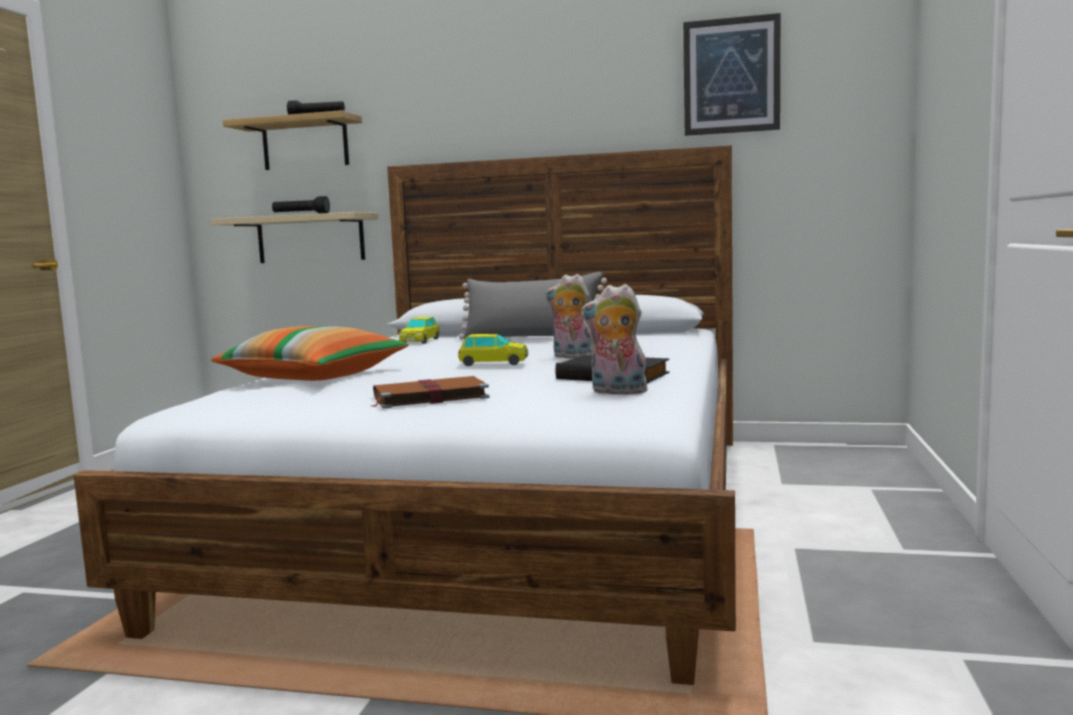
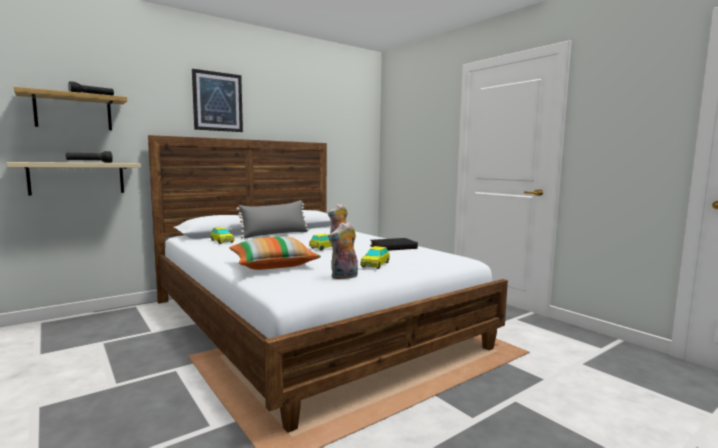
camera: 50 degrees left, 0 degrees up
(428, 397) = (375, 265): brown book -> toy car
(616, 392) = (422, 252): plush toy -> plush toy (344, 277)
(731, 76) = (322, 112): picture -> picture (217, 101)

